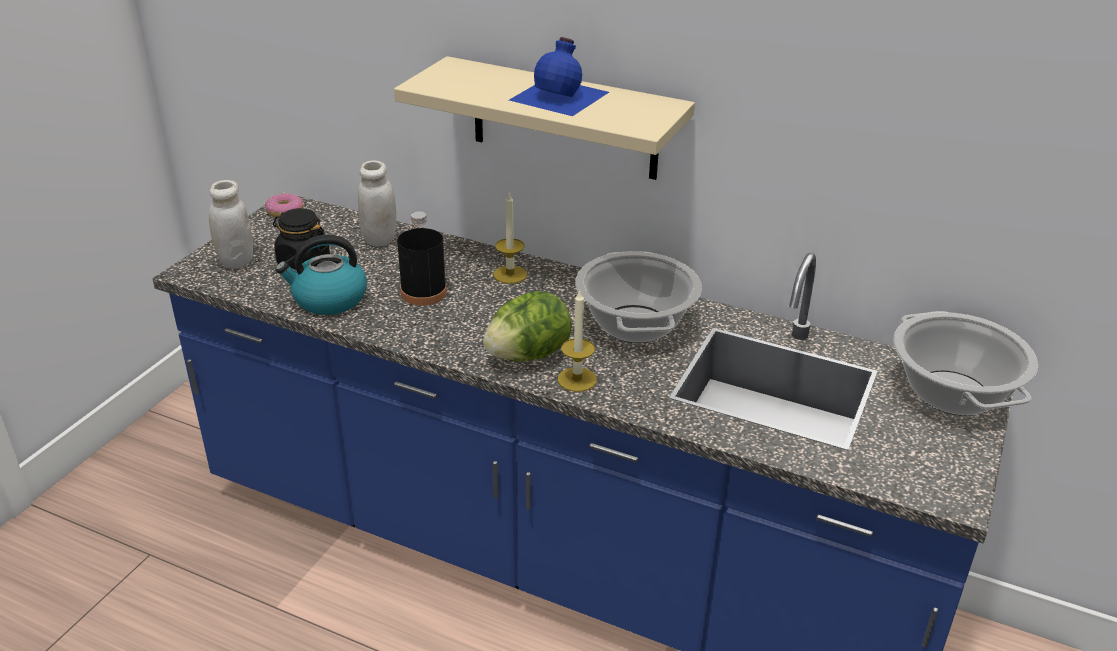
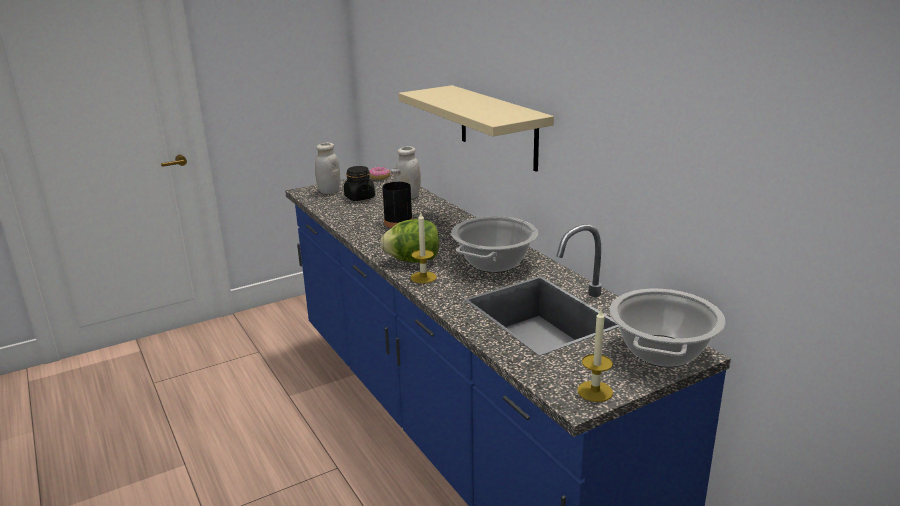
camera: 35 degrees right, 10 degrees down
(328, 299) = (348, 215): kettle -> none
(510, 274) = (455, 225): candle -> candle (595, 391)
(561, 95) = (478, 104): blue bottle -> none

